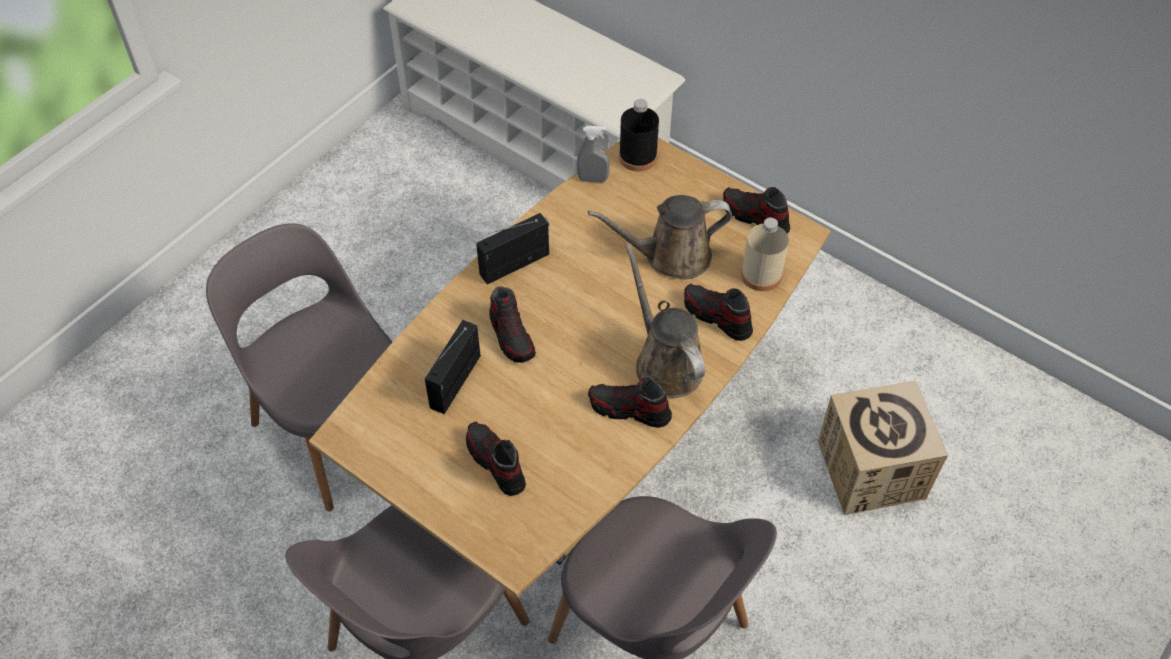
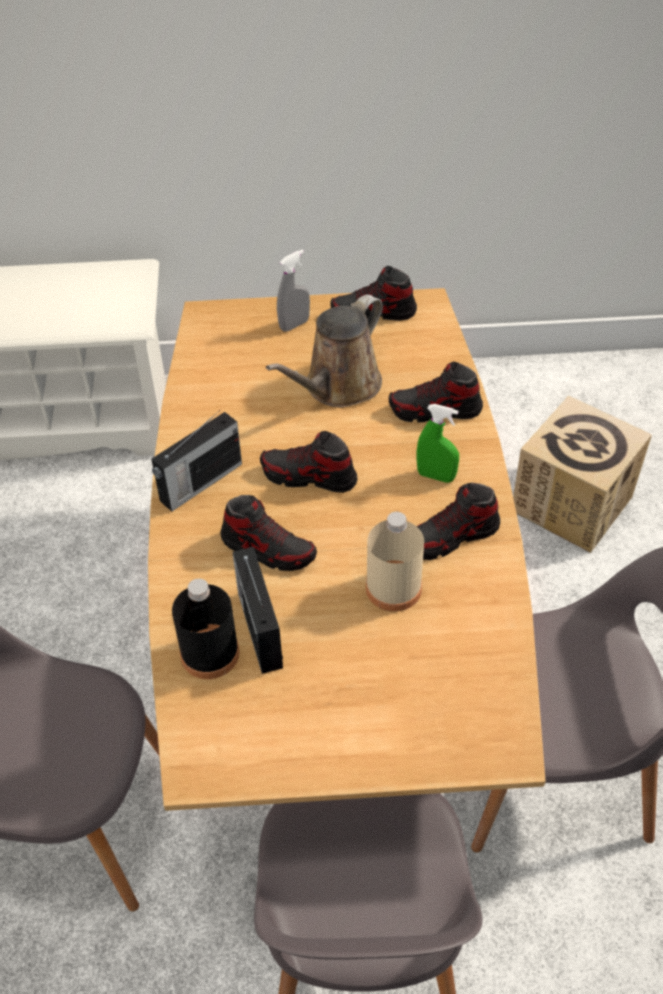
camera: 40 degrees left, 5 degrees down
(496, 463) = (386, 675): shoe -> shoe (309, 477)
(516, 264) = (199, 483): radio -> radio turned 150 degrees counterclockwise
(593, 179) = (192, 367): grey spray bottle -> grey spray bottle (294, 325)
(638, 157) = (214, 325): black bottle -> black bottle (210, 653)
(665, 363) = (436, 476): brown watering can -> green spray bottle
(761, 275) = (431, 354): beige bottle -> beige bottle (393, 588)

